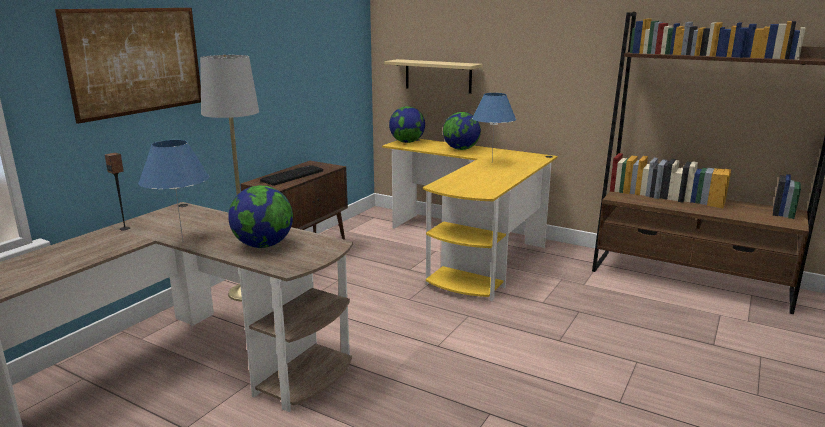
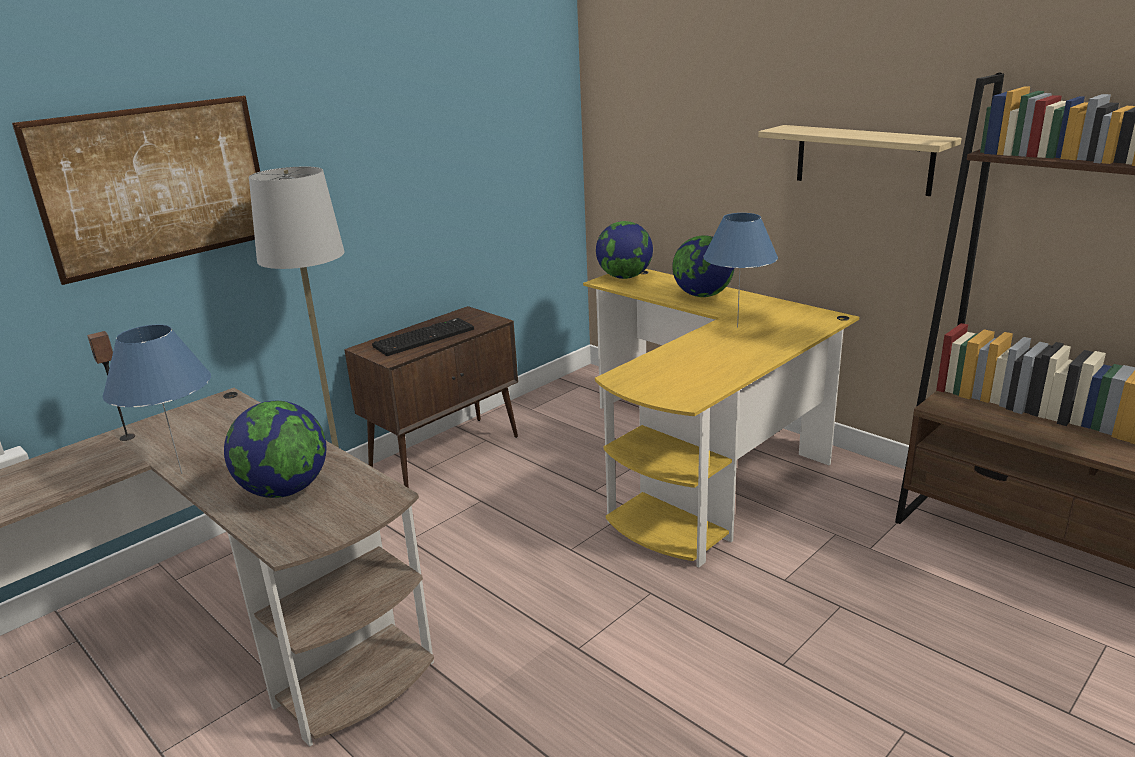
camera: 15 degrees right, 5 degrees up
(438, 76) = (676, 172): shelf -> shelf (863, 159)

